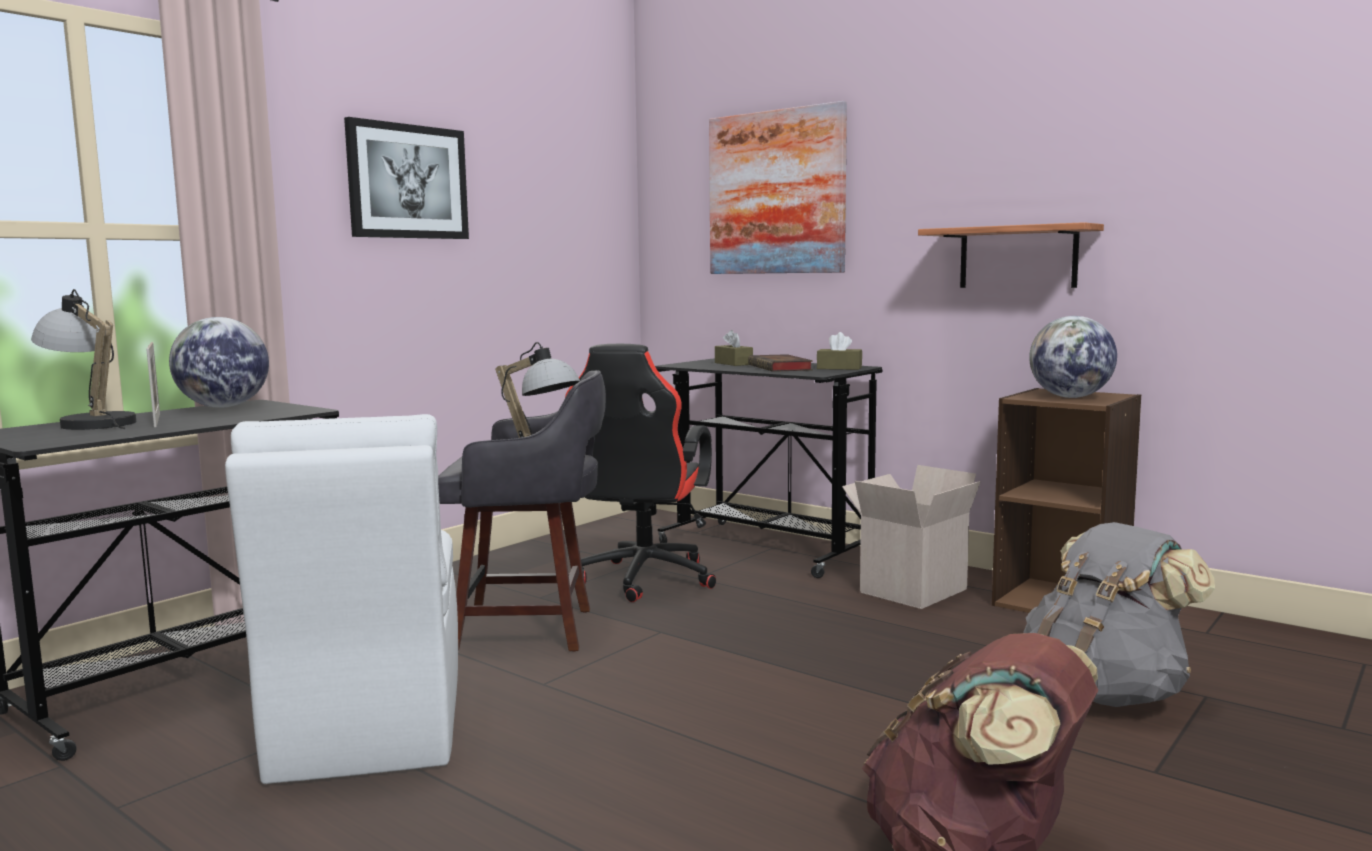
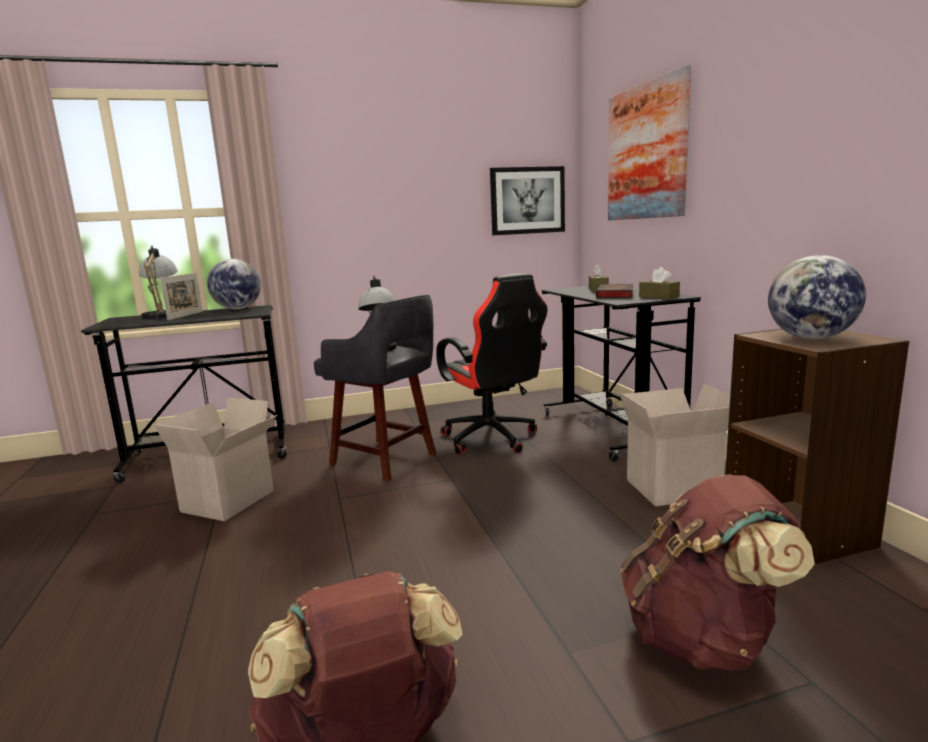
camera: 35 degrees right, 5 degrees up
(367, 729) = (229, 502): white chair -> cardboard box
(407, 182) = (381, 170): picture -> picture (527, 200)
(641, 583) = (493, 441): black office chair -> black office chair turned 75 degrees counterclockwise
(1017, 257) = (810, 195): shelf -> none
(1105, 693) = (703, 639): grey backpack -> brown backpack

